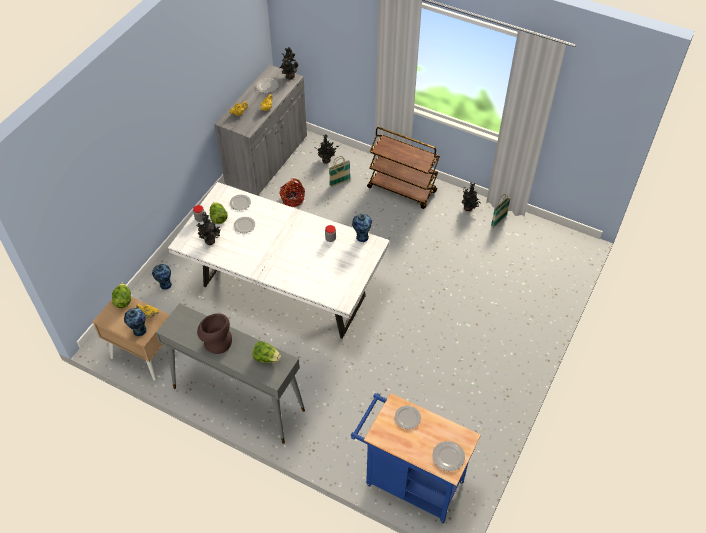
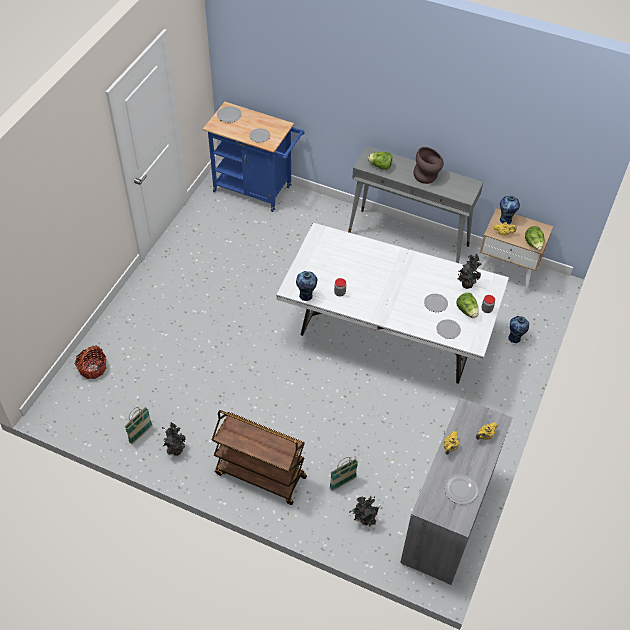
camera: 175 degrees right, 0 degrees up
(289, 76) = (432, 511): potted plant -> none
(292, 199) = (400, 453): basket -> basket (92, 368)

